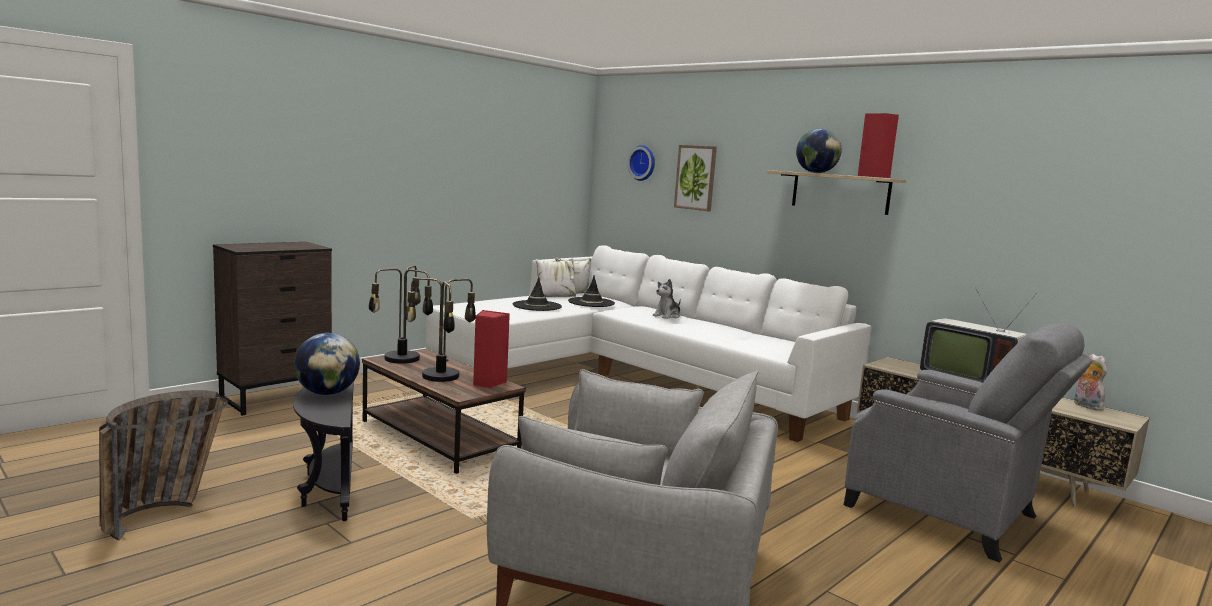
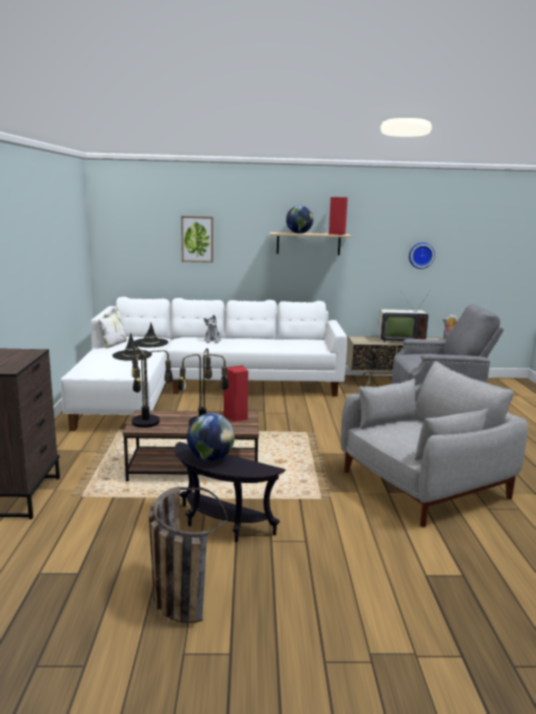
camera: 45 degrees left, 5 degrees up
(643, 163) = (146, 230): wall clock -> wall clock (421, 255)

